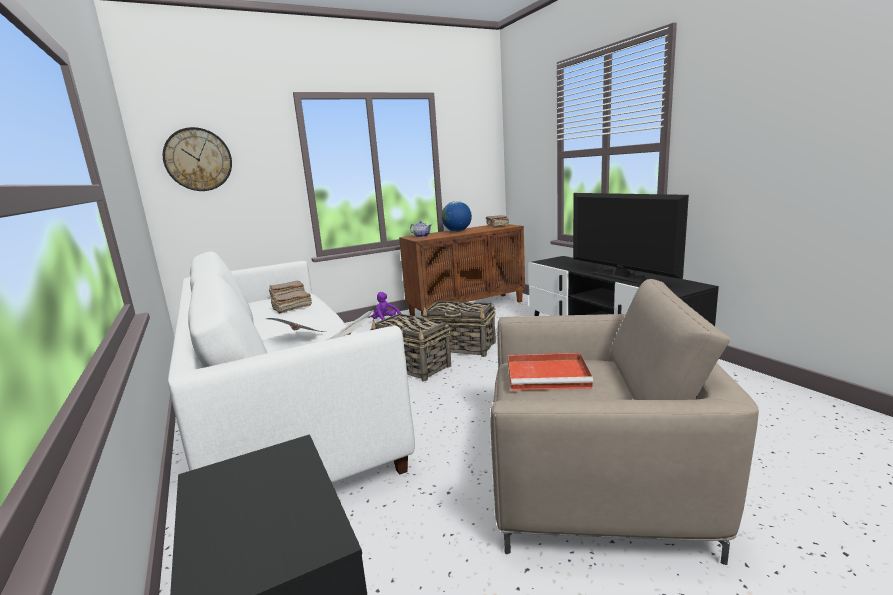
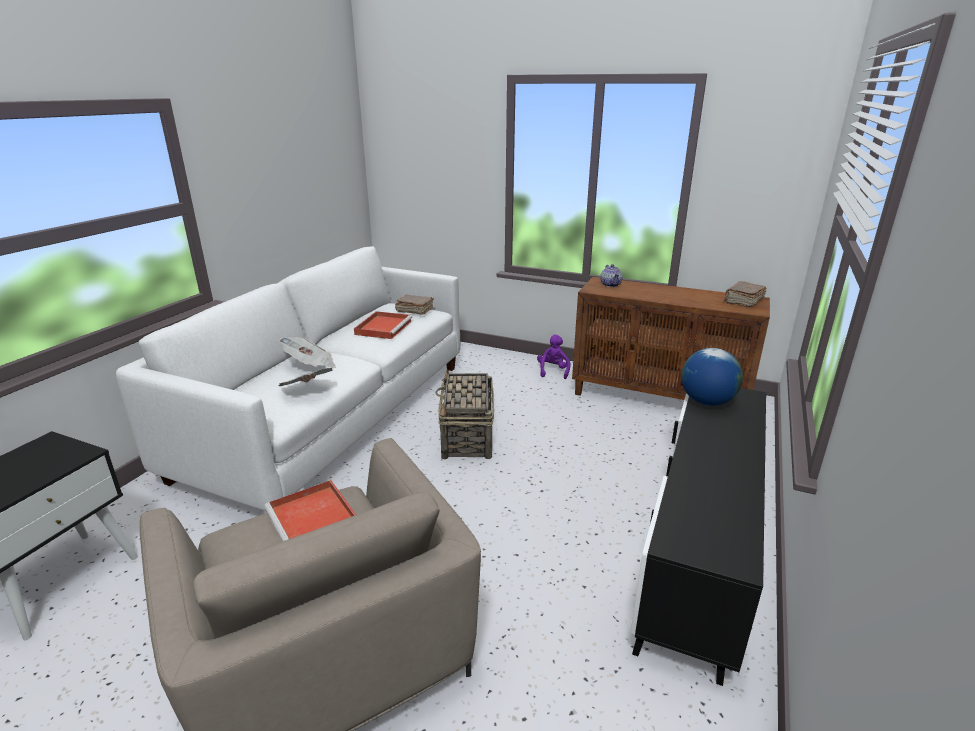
camera: 50 degrees right, 10 degrees up
(198, 159) = (410, 147): wall clock -> none
(291, 308) = (383, 327): brown book -> red tray
(457, 231) = (667, 292): globe -> globe (706, 402)
(461, 347) = (543, 445): basket -> none
(622, 276) = (705, 473): television -> none

